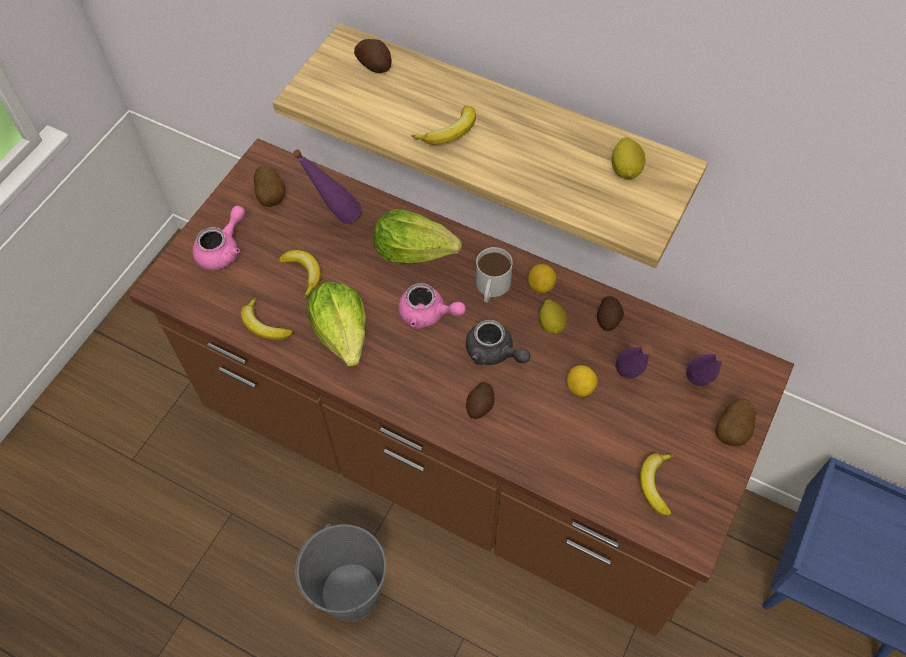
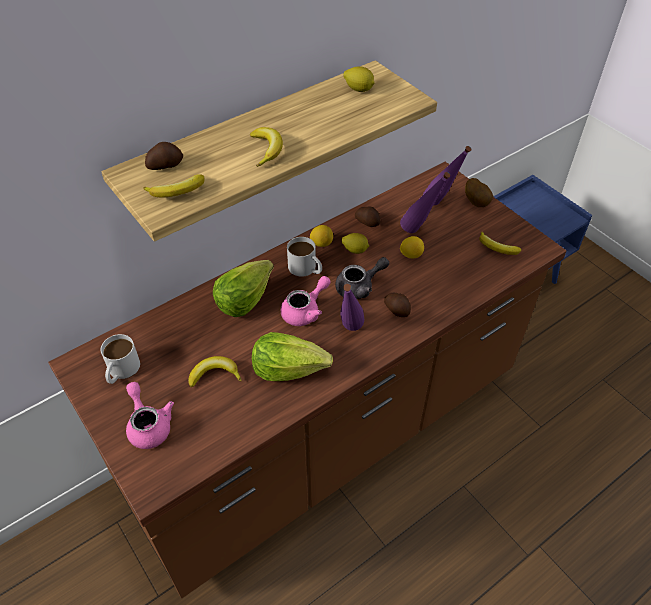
camera: 65 degrees left, 10 degrees down
(264, 326) = (247, 419): banana -> banana (177, 192)
(272, 197) = (121, 371): potato -> white mug
(335, 217) = (176, 336): purple bottle -> purple bottle (349, 333)
(351, 592) = (398, 549): grey bucket -> none

